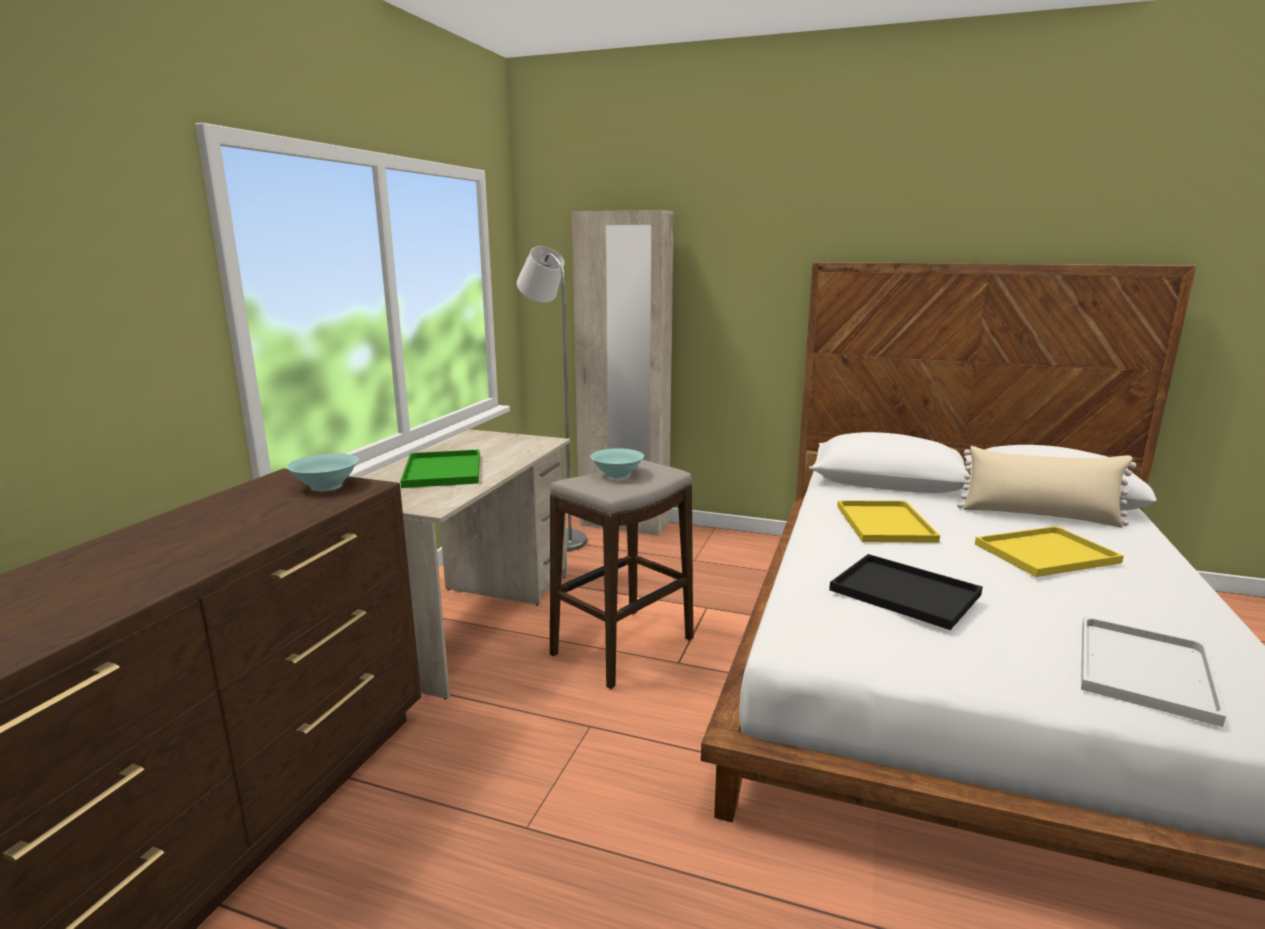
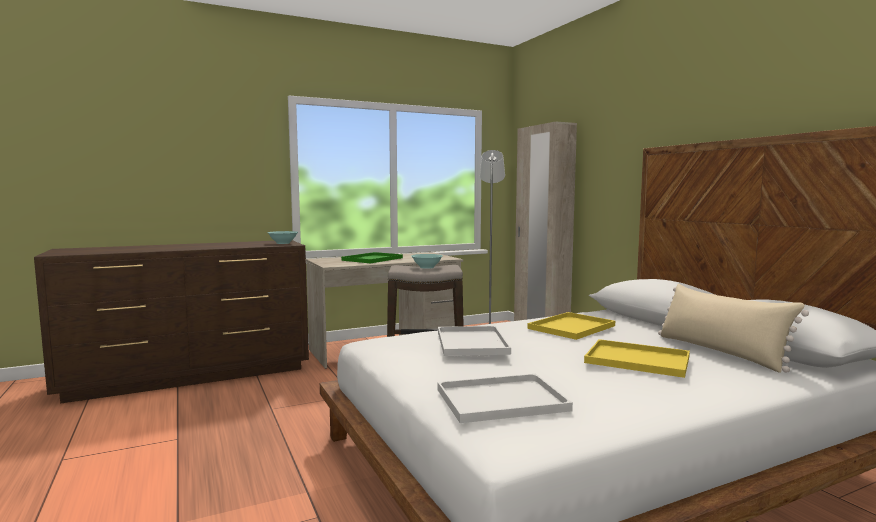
camera: 45 degrees right, 10 degrees down
(901, 592) = (470, 342): black tray -> white tray

